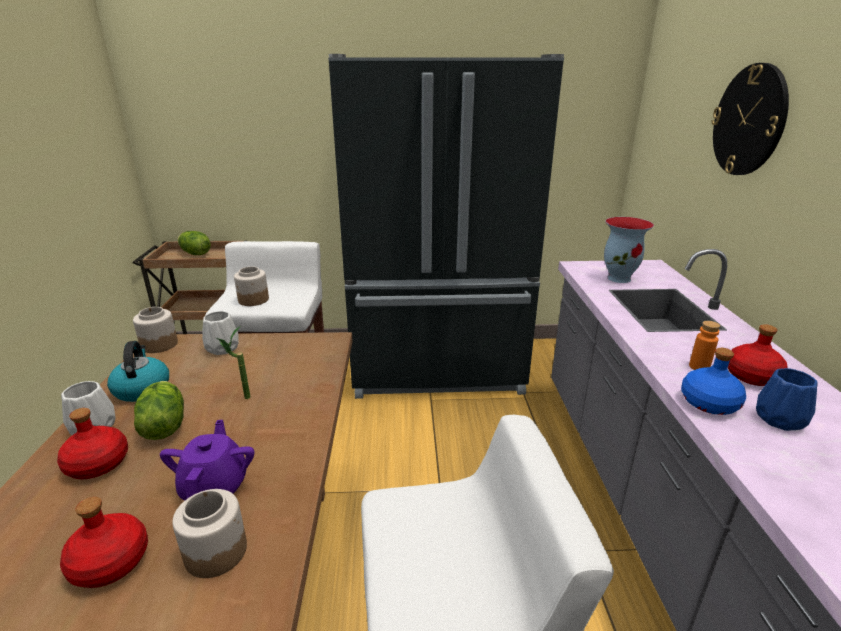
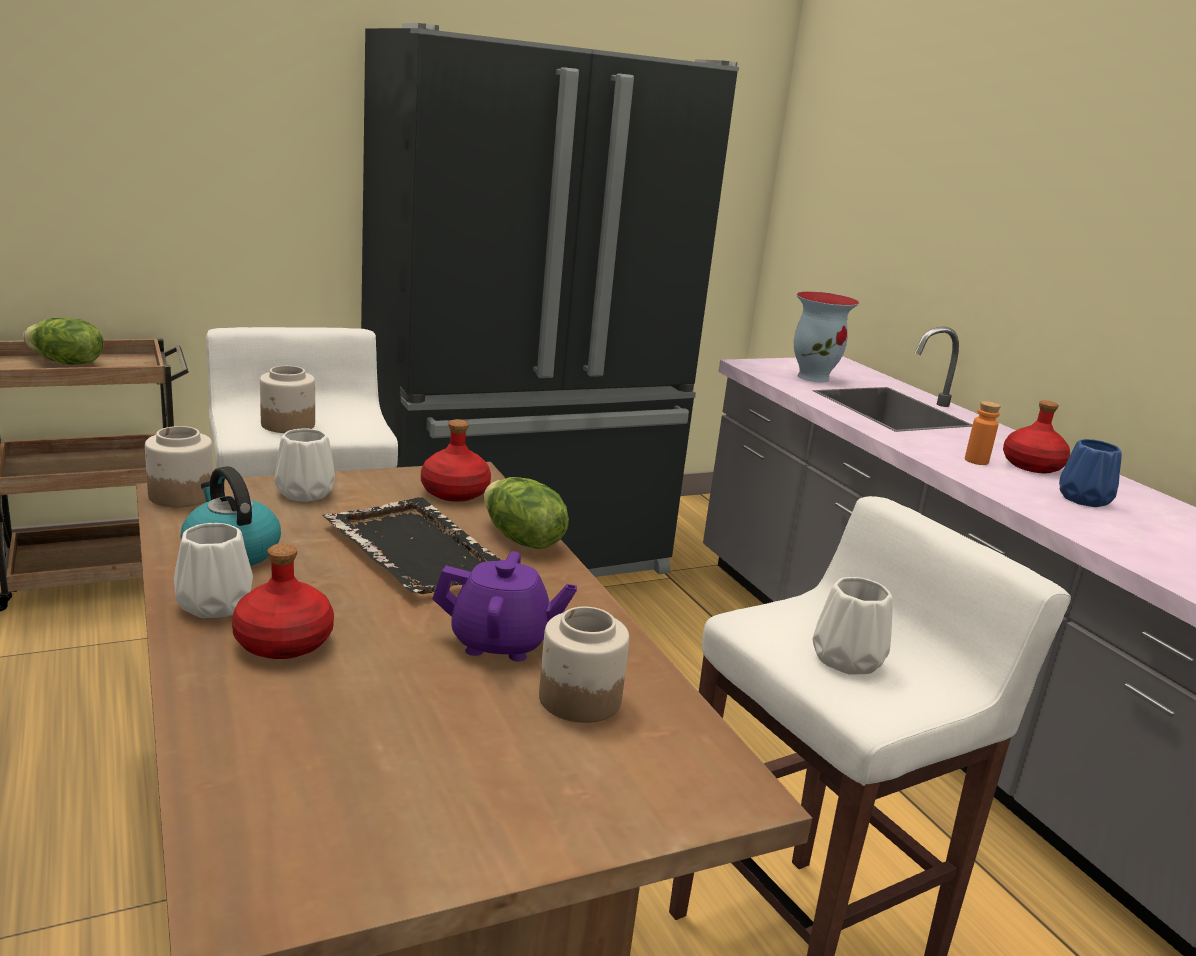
camera: 25 degrees left, 5 degrees down
(110, 563) = (450, 730): red bottle -> red bottle (455, 493)
(163, 426) = (333, 591): lettuce -> lettuce (521, 539)
(215, 487) = (500, 643): purple teapot -> purple teapot turned 120 degrees clockwise
(241, 399) = (416, 550): potted plant -> black tray
(430, 562) = (846, 660): none -> white vase
(708, 403) = (1011, 491): blue bottle -> none
(749, 120) = (965, 168): wall clock -> none

